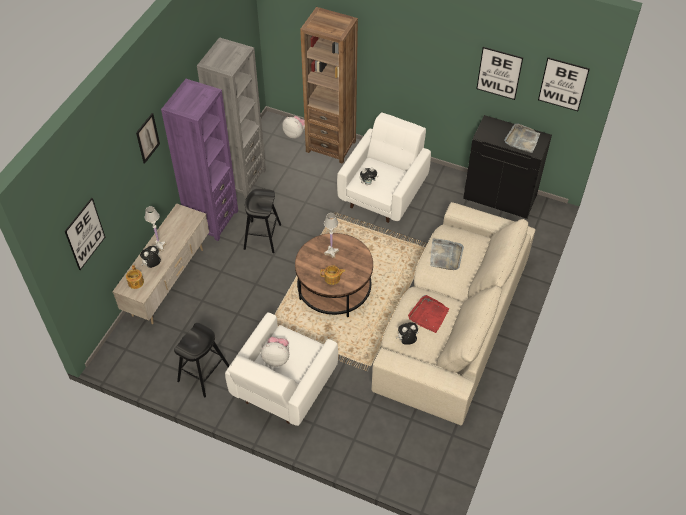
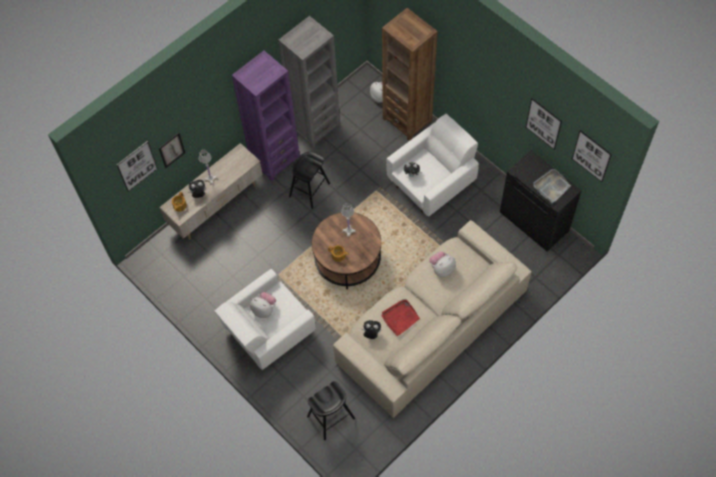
camera: 25 degrees right, 10 degrees up
(147, 138) = (214, 95): picture -> picture (171, 150)
(203, 373) = (211, 297): black stool -> black stool (331, 417)
(446, 255) = (442, 269): grey tray -> plush toy

